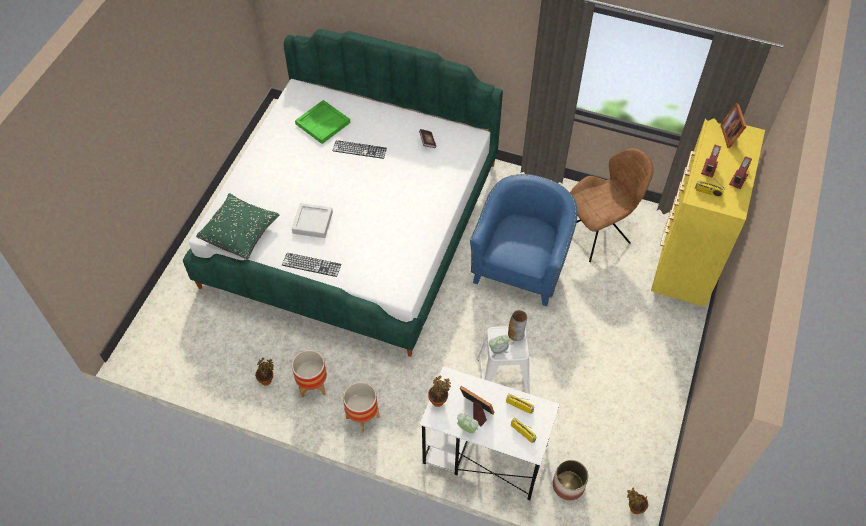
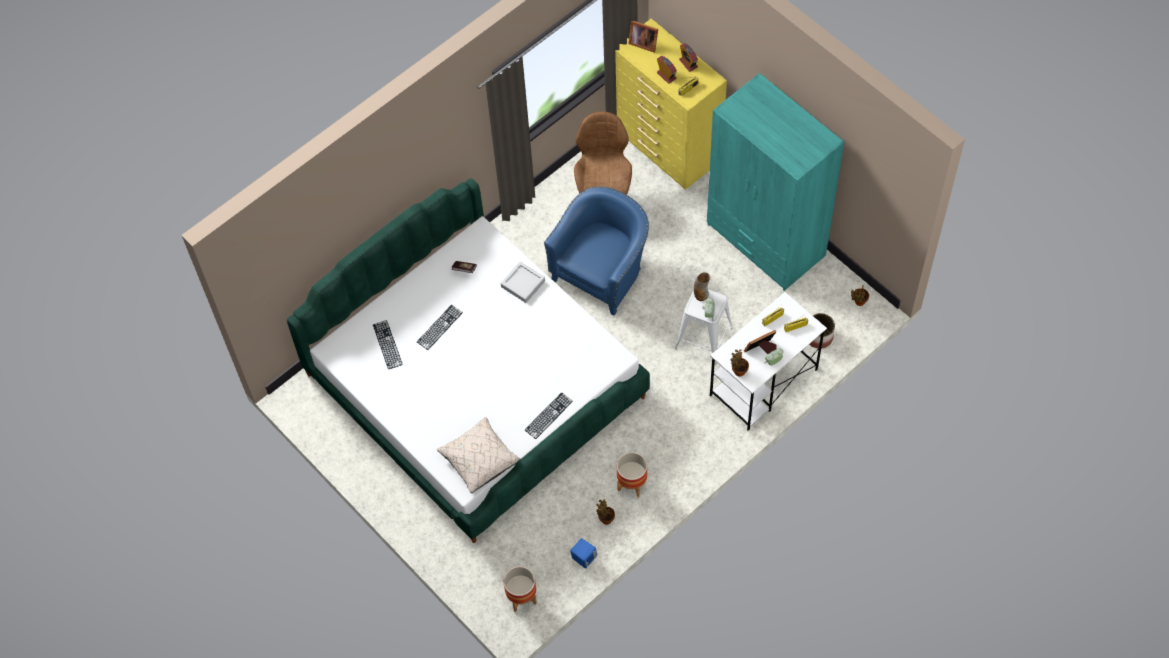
camera: 60 degrees left, 5 degrees up
(218, 379) = (584, 558): none -> blue speaker
(240, 232) = (479, 460): green pillow -> beige pillow
(312, 223) = (502, 397): grey tray -> grey tray (523, 284)
(323, 123) = (387, 344): green tray -> keyboard
(362, 417) = (683, 458): planter -> planter (522, 597)
(521, 266) = (602, 272): blue armchair -> blue armchair turned 75 degrees clockwise
(646, 386) = (765, 241): none -> turquoise wardrobe

